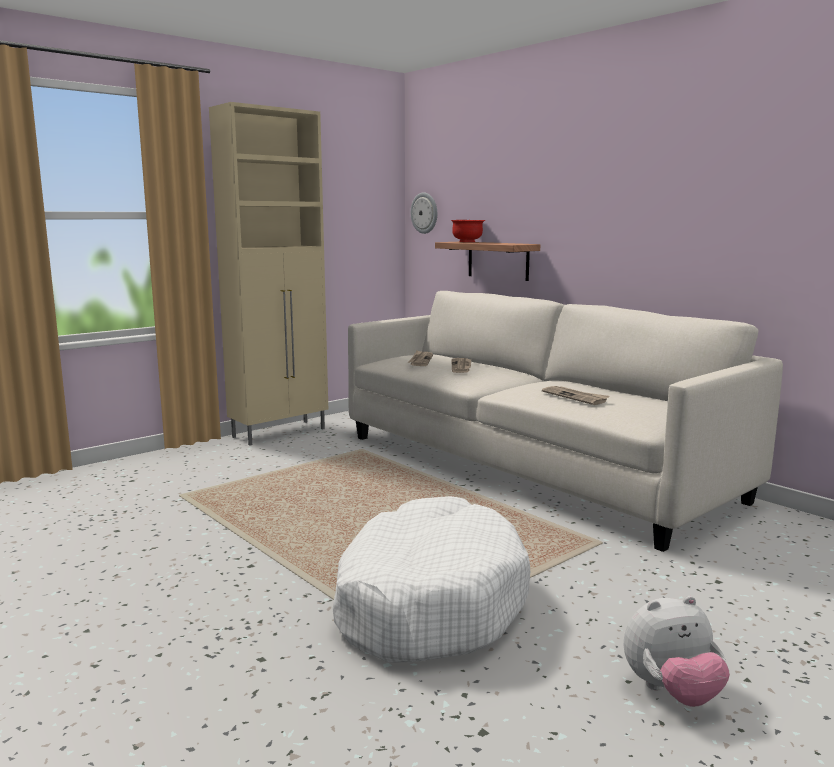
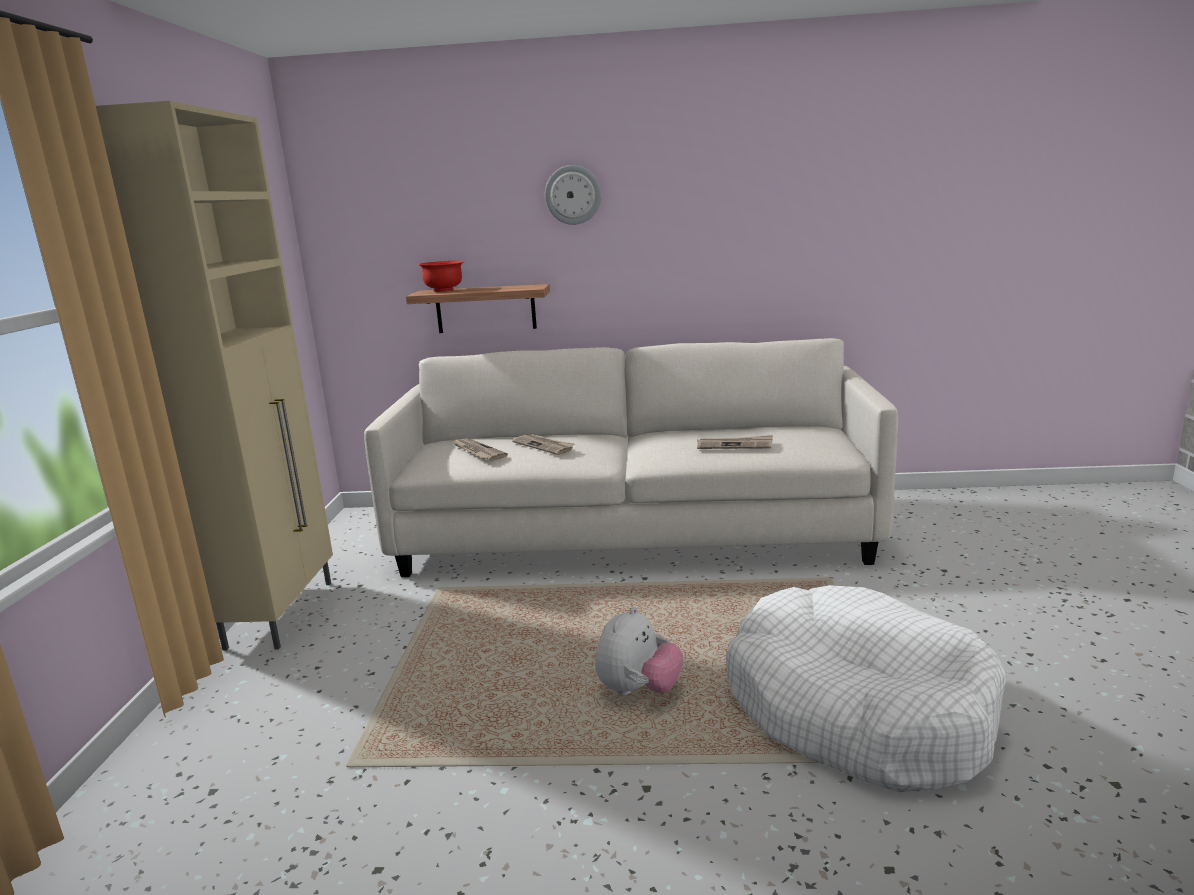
camera: 45 degrees left, 5 degrees up
(424, 213) = (344, 257): wall clock -> wall clock (573, 195)
(672, 693) = (1099, 669): plush toy -> plush toy (638, 690)

